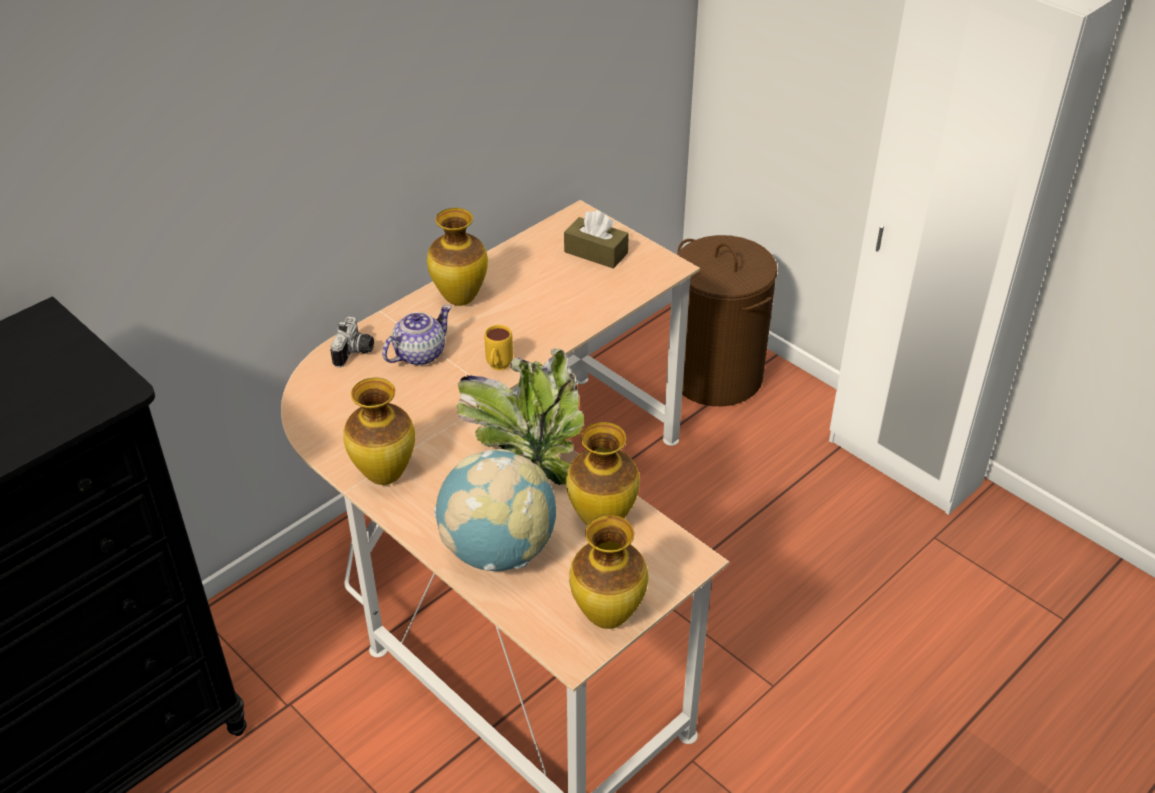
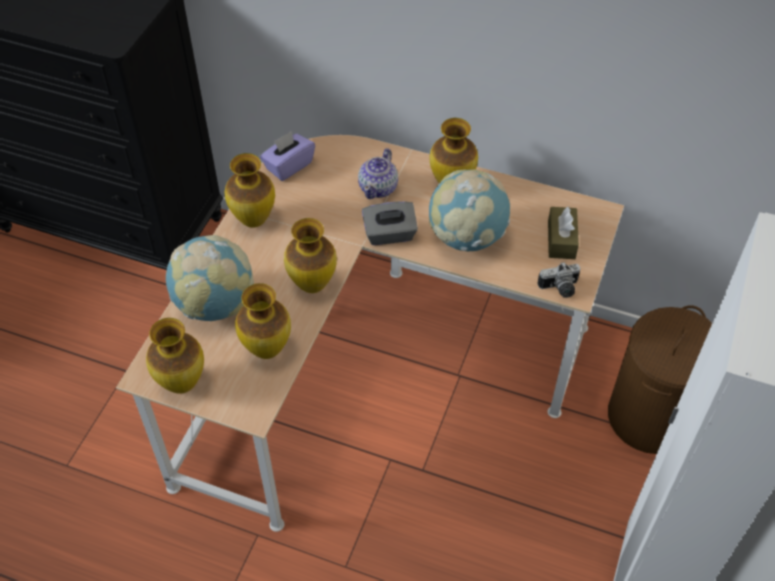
camera: 65 degrees right, 10 degrees up
(317, 418) = (288, 166): none -> purple tissue box
(355, 353) = (360, 156): camera -> camera (560, 289)
(419, 354) = (378, 188): teapot -> teapot turned 90 degrees clockwise
(498, 368) = (389, 235): yellow mug -> grey tissue box
(527, 454) = (312, 284): potted plant -> vase
(545, 313) = (466, 237): none -> globe

